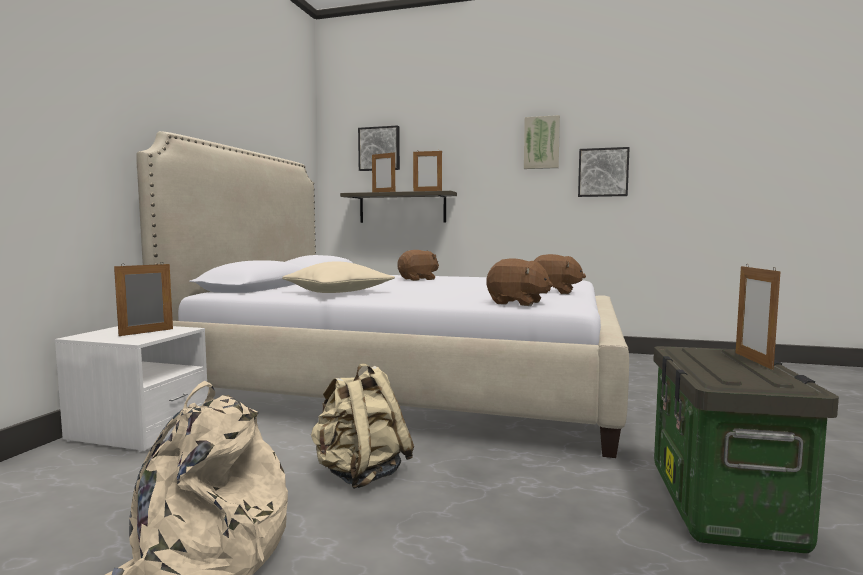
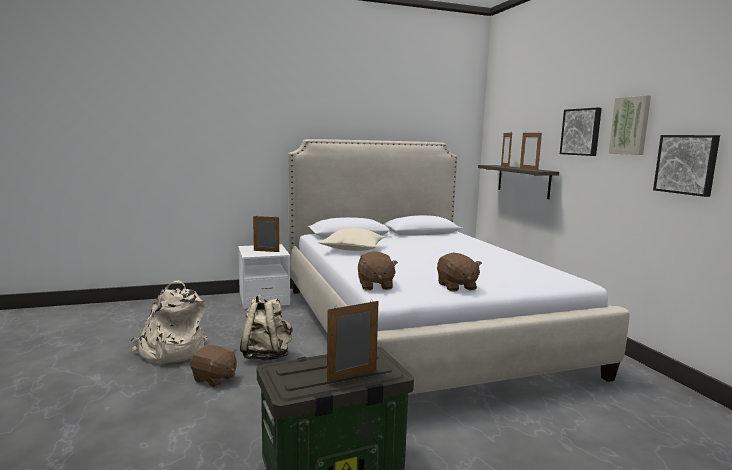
camera: 55 degrees right, 5 degrees up
(379, 149) = (515, 127): picture -> picture (581, 132)
(418, 279) = (460, 249): brown plush toy -> brown plush toy (214, 379)

